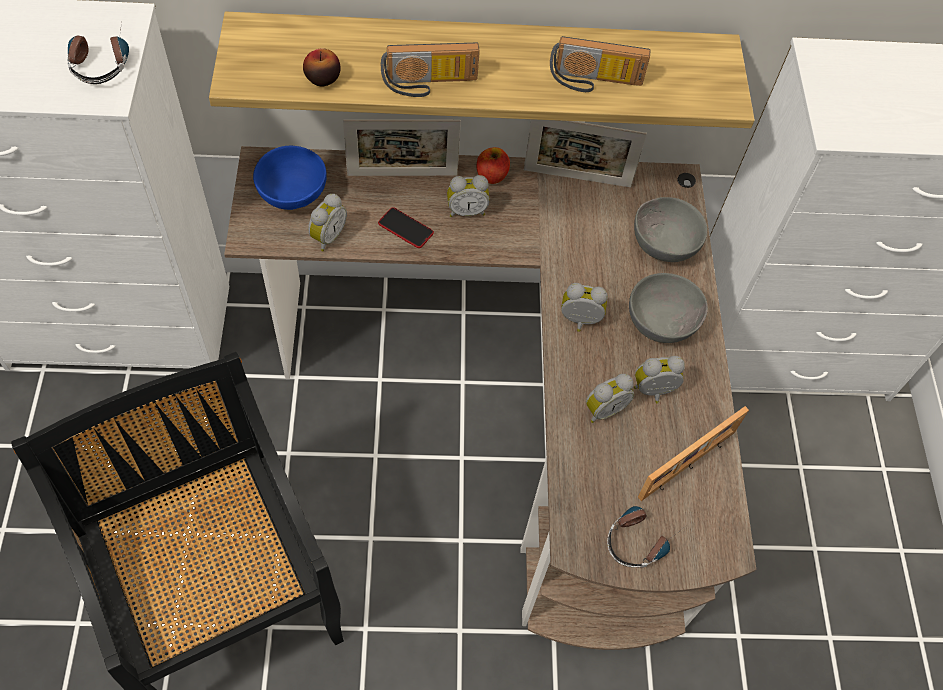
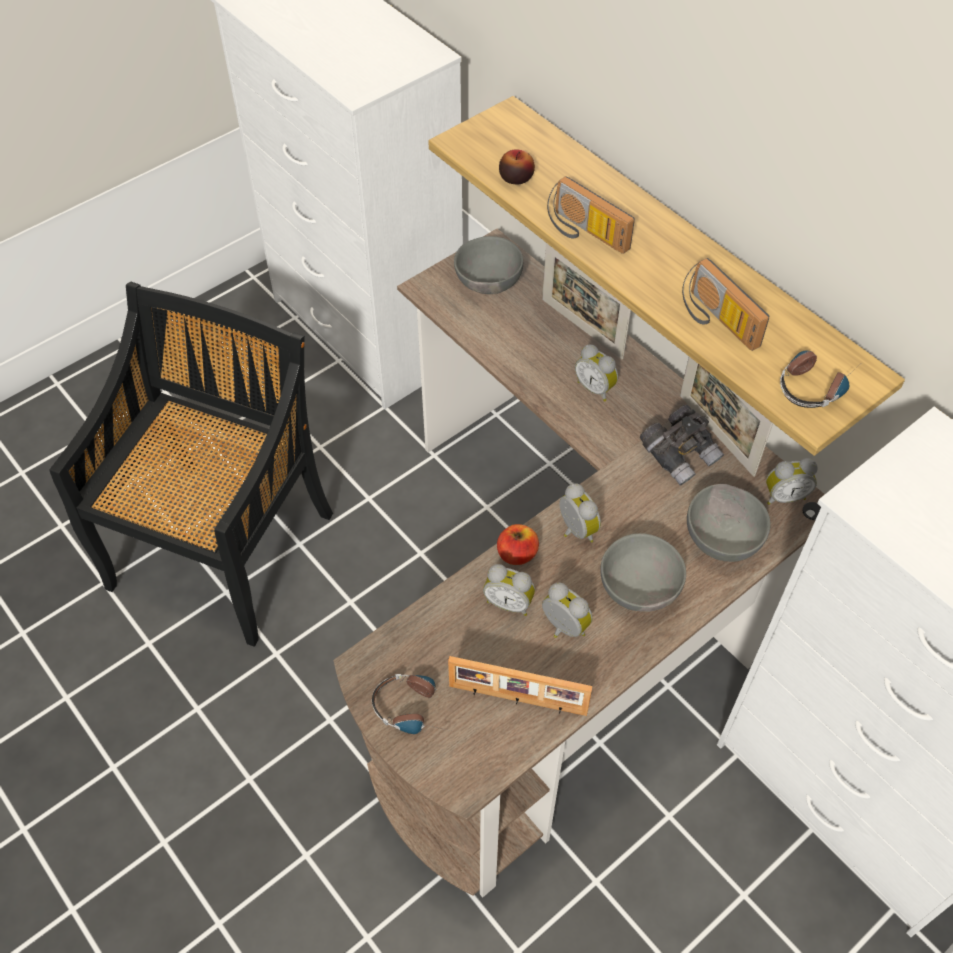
camera: 55 degrees right, 5 degrees down
(101, 60) = (382, 69): headphones -> headphones (815, 384)
(293, 196) = (487, 284): blue bowl -> grey bowl
(327, 236) = (475, 327): alarm clock -> alarm clock (783, 495)
(405, 228) = (535, 364): phone -> none
(491, 175) = (649, 380): apple -> apple (517, 554)
(573, 211) = (679, 454): none -> grey binoculars

